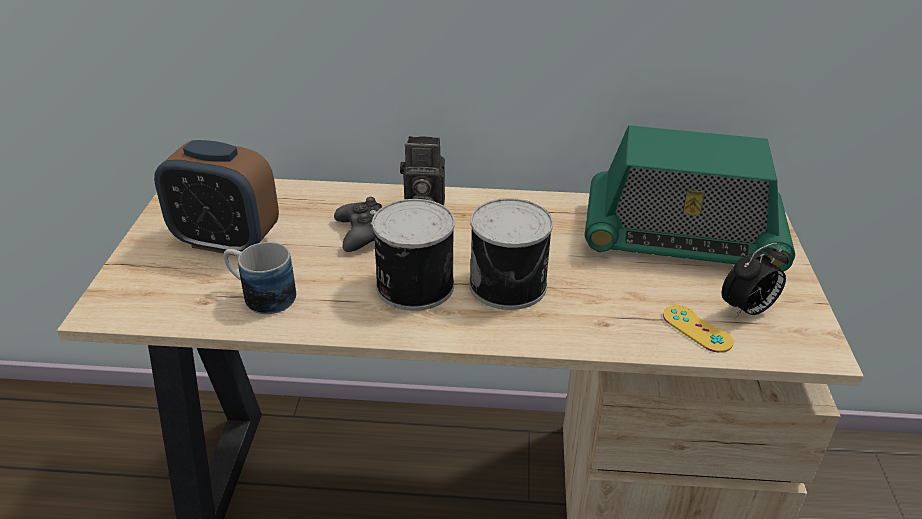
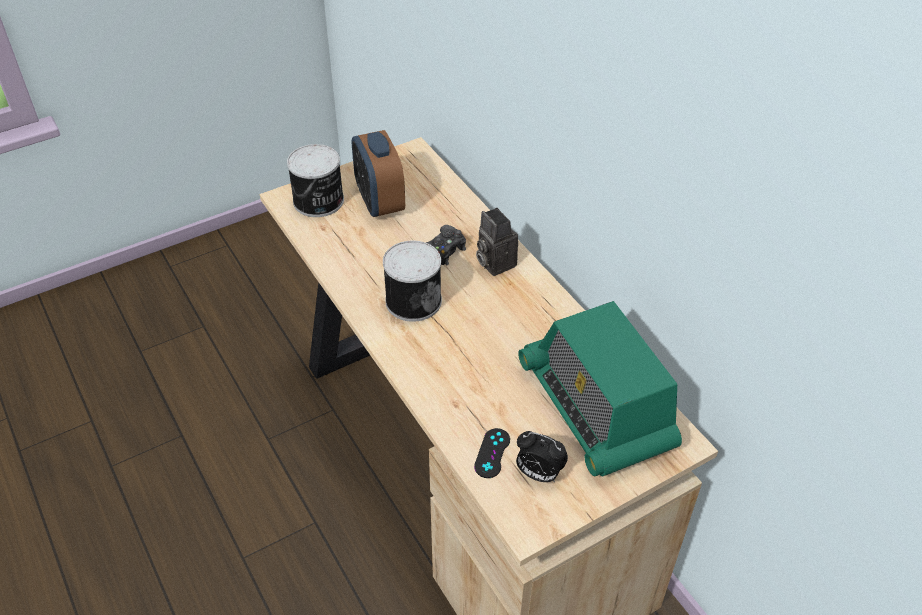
camera: 55 degrees right, 10 degrees up
(261, 295) = (347, 245): mug -> none
(510, 285) = (454, 342): can -> can (319, 201)
(697, 329) = (492, 453): yellow game controller -> black game controller

